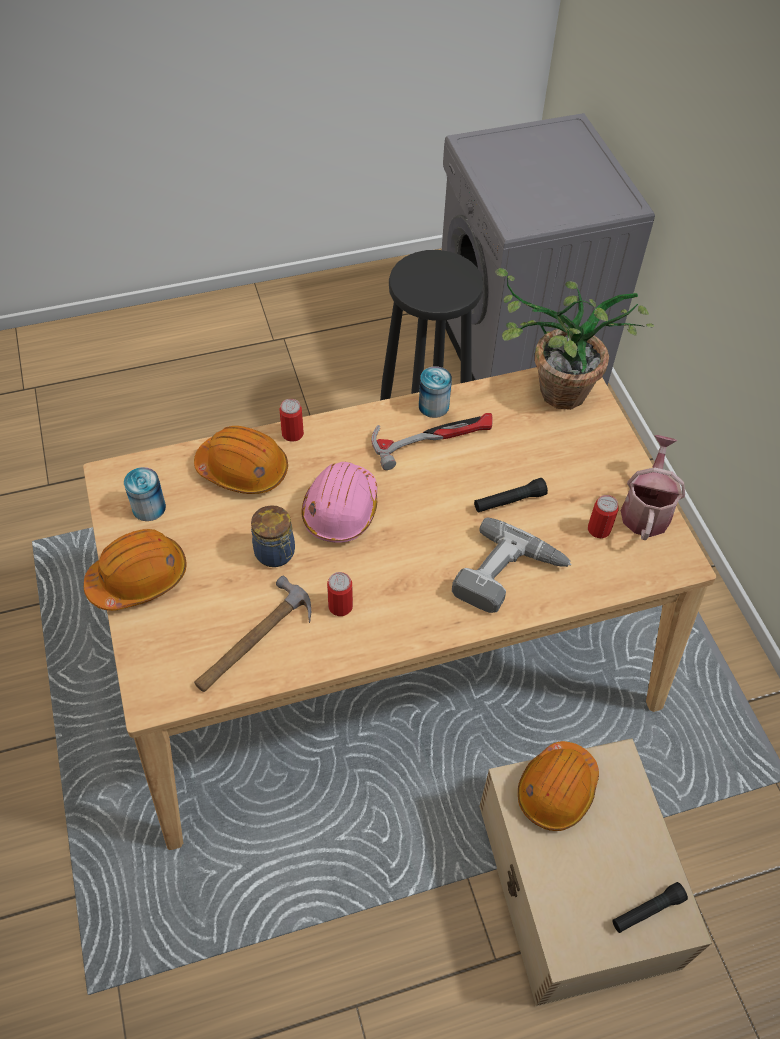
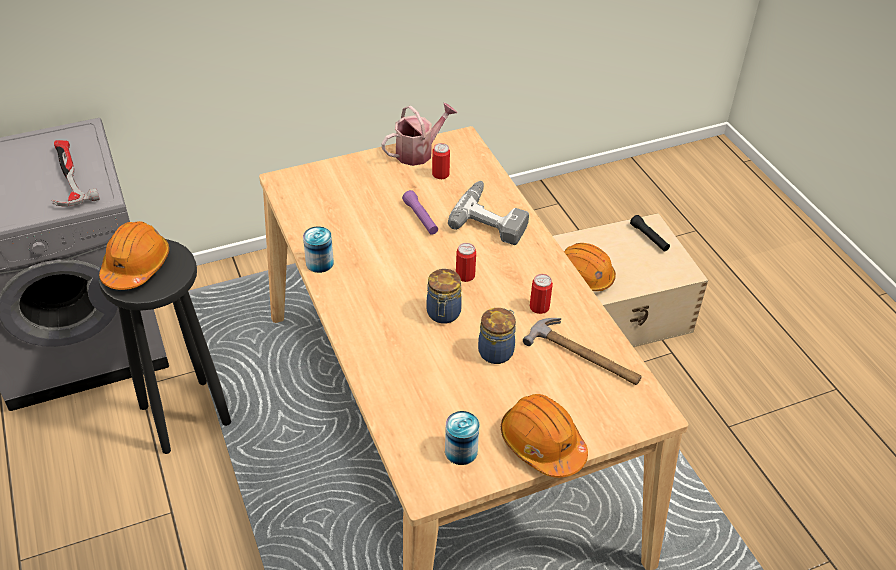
camera: 95 degrees left, 10 degrees down
(243, 470) = (406, 385): orange hard hat -> orange hard hat (136, 266)
(292, 434) = (358, 354): can -> can (465, 275)
(341, 510) = (443, 314): pink hard hat -> jar
(433, 437) = (356, 262): hammer -> hammer (68, 176)
(509, 501) = (420, 218): black flashlight -> purple flashlight
(549, 394) = (304, 196): potted plant -> none
(646, 509) = (418, 152): watering can -> watering can turned 135 degrees clockwise

